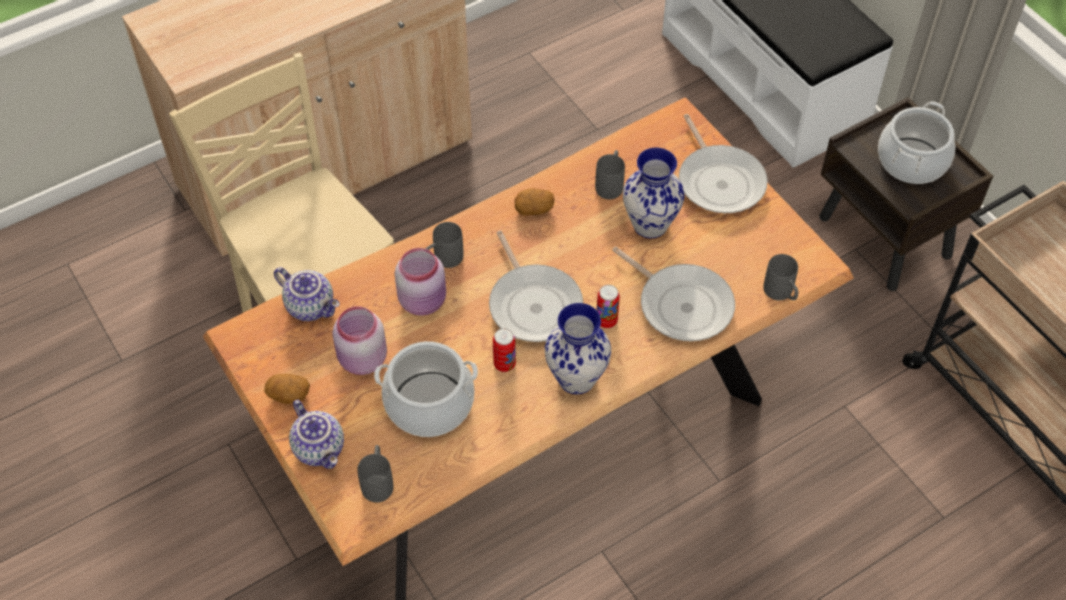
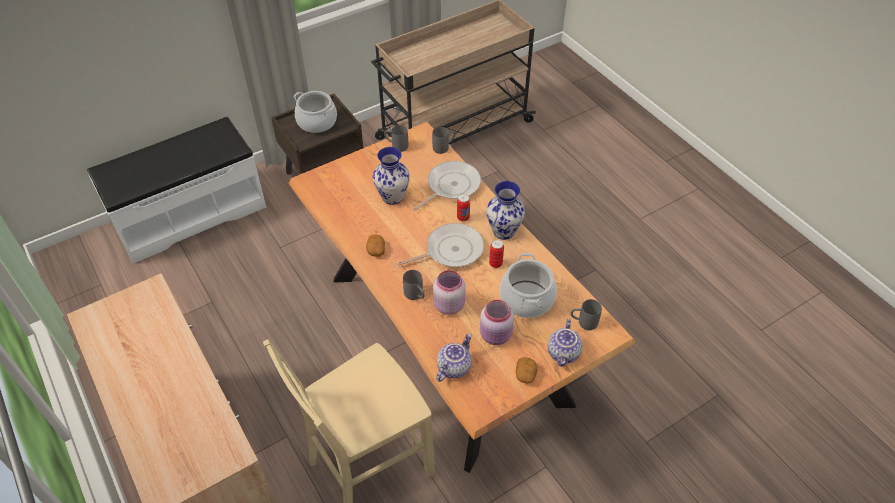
camera: 90 degrees left, 5 degrees down
(320, 448) = (564, 353): teapot -> teapot turned 135 degrees clockwise
(610, 184) = (359, 213): grey mug -> grey mug (396, 146)
(719, 180) = (361, 166): frying pan -> none

